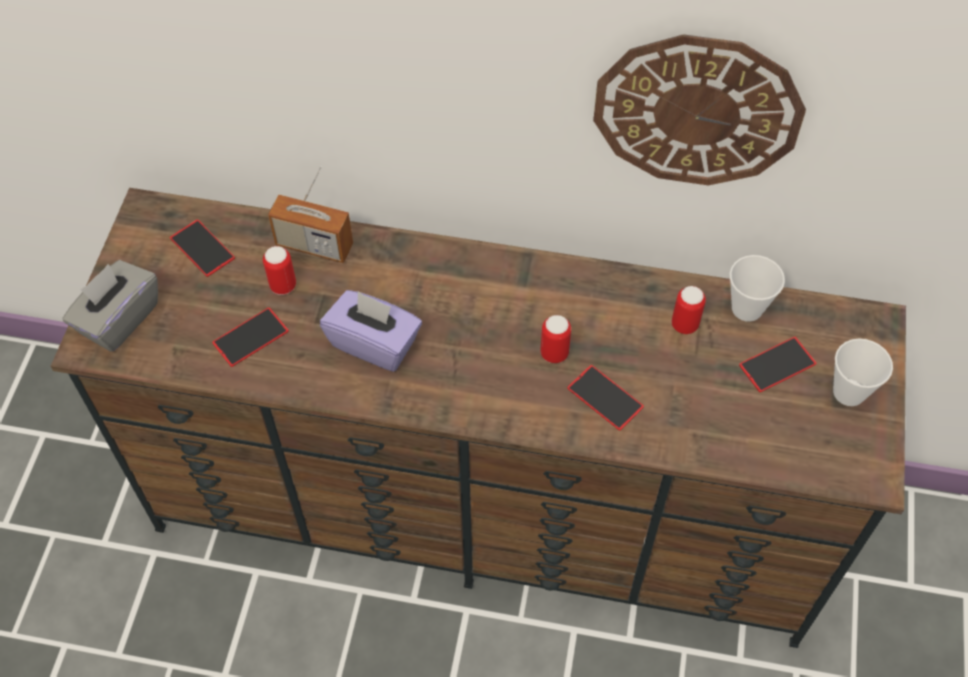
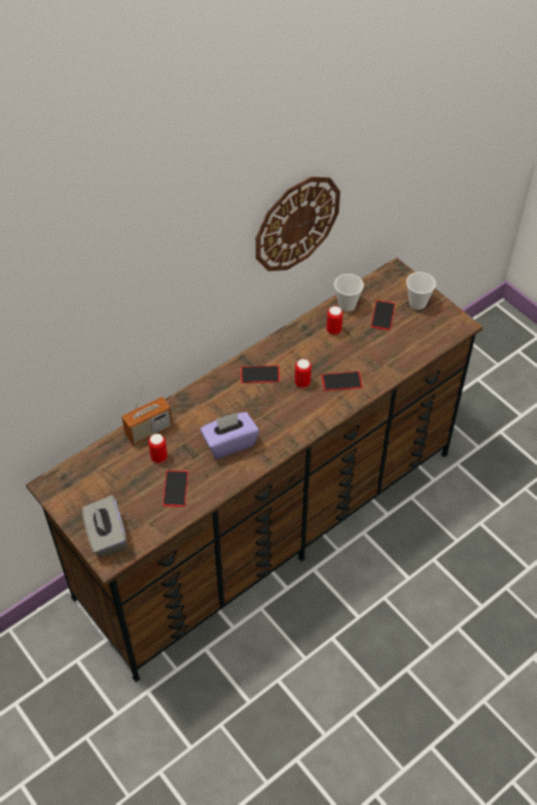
camera: 50 degrees left, 5 degrees down
(202, 248) = (100, 476): phone -> phone (260, 374)

